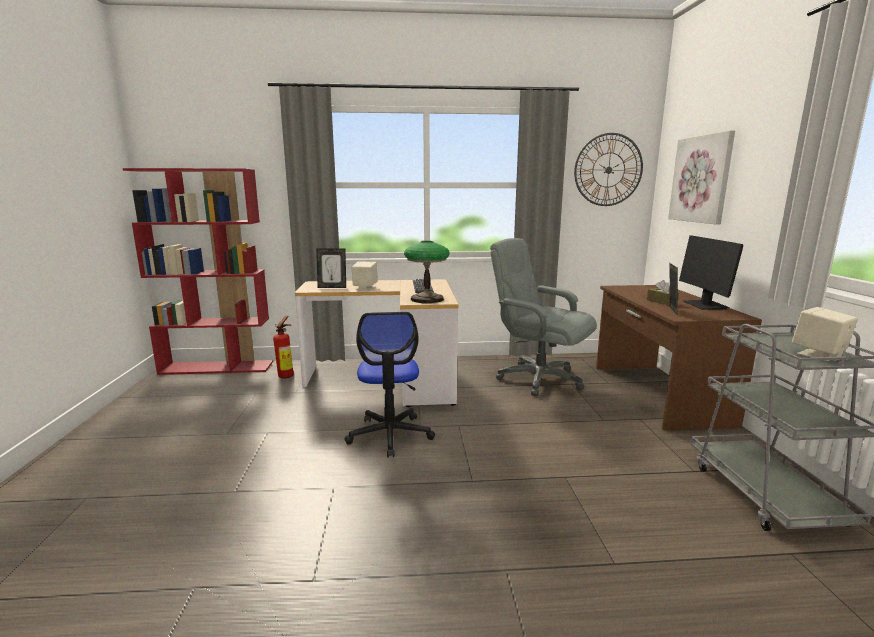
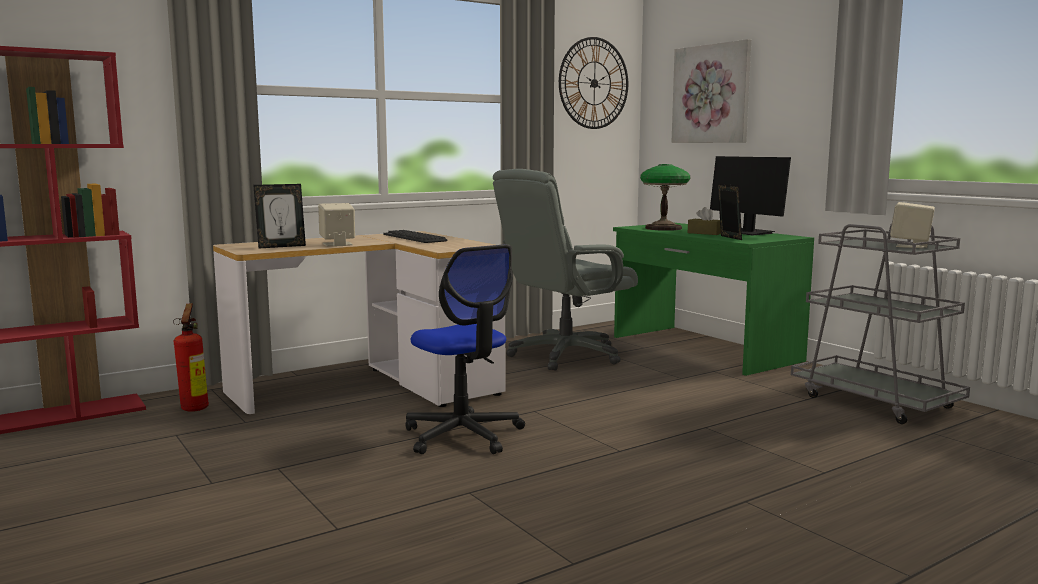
camera: 30 degrees left, 5 degrees down
(427, 299) = (457, 246): table lamp -> table lamp (663, 228)
(538, 379) = (564, 356): grey office chair -> grey office chair turned 45 degrees counterclockwise
(656, 393) = (702, 349): brown desk -> green desk

